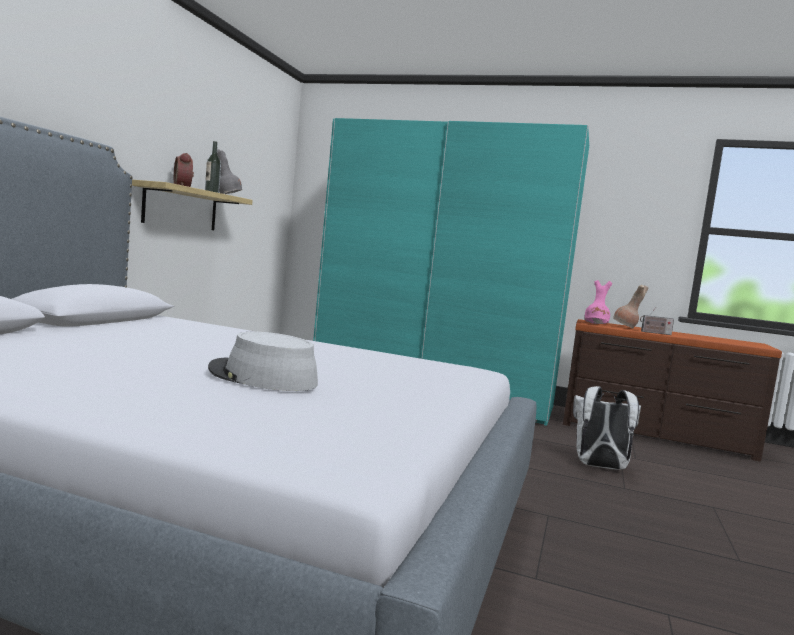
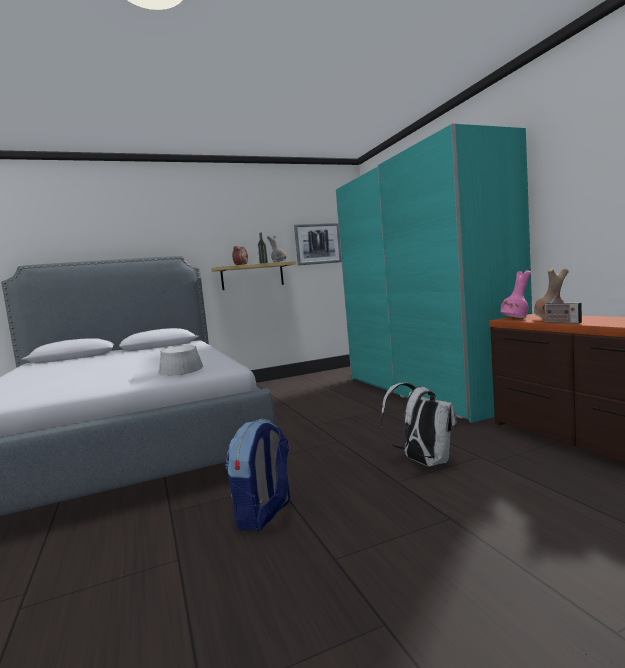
camera: 50 degrees right, 0 degrees up
(254, 178) = (318, 243): none -> picture
(262, 377) = (85, 373): grey hat -> grey hat (181, 369)
(616, 546) = (264, 514): none -> backpack

